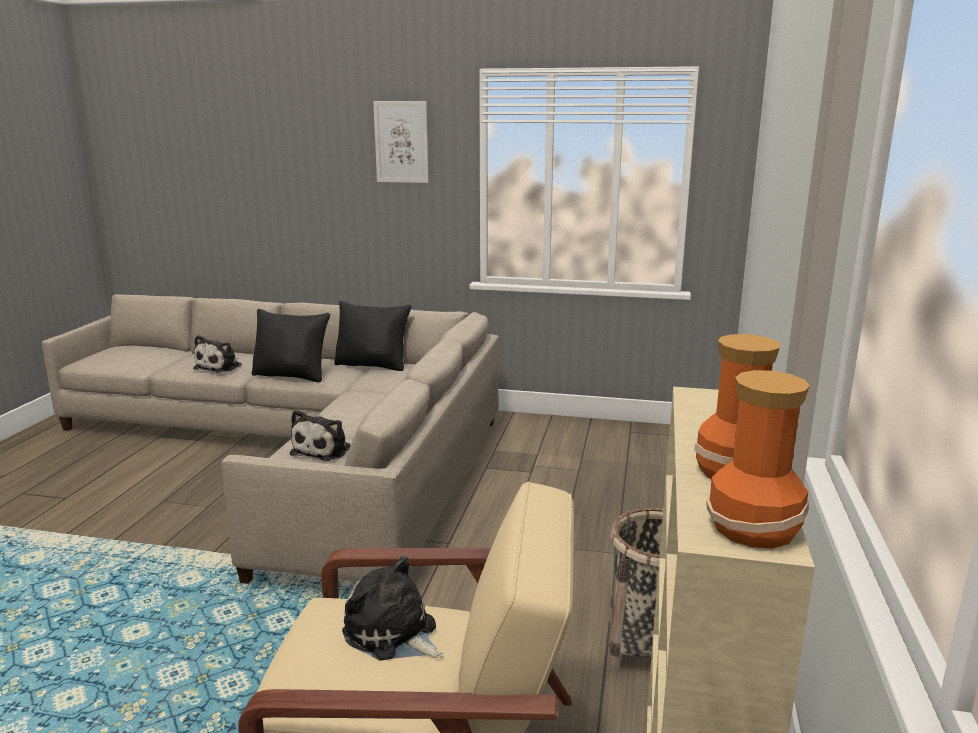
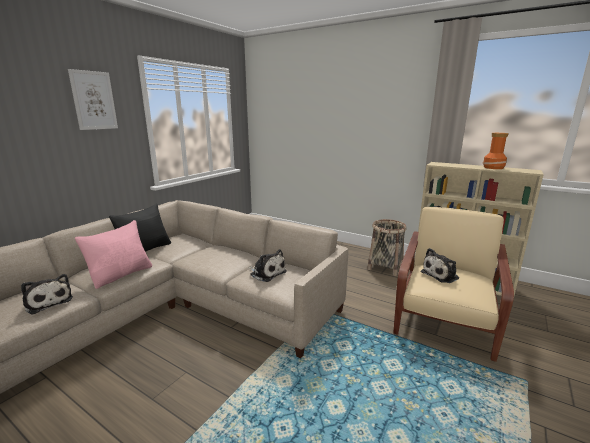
camera: 70 degrees left, 0 degrees up
(292, 375) = (121, 275): black pillow -> pink pillow
(756, 528) = (526, 170): vase -> none

